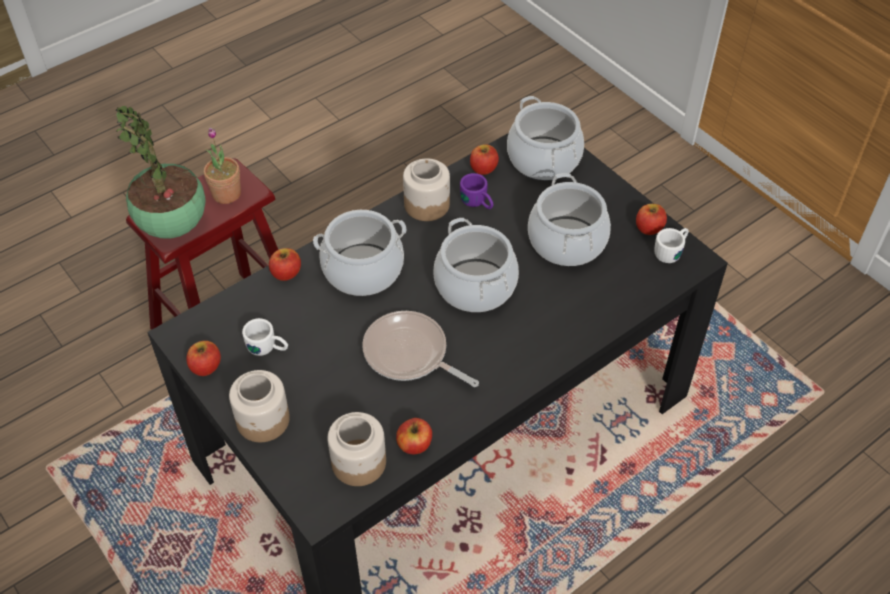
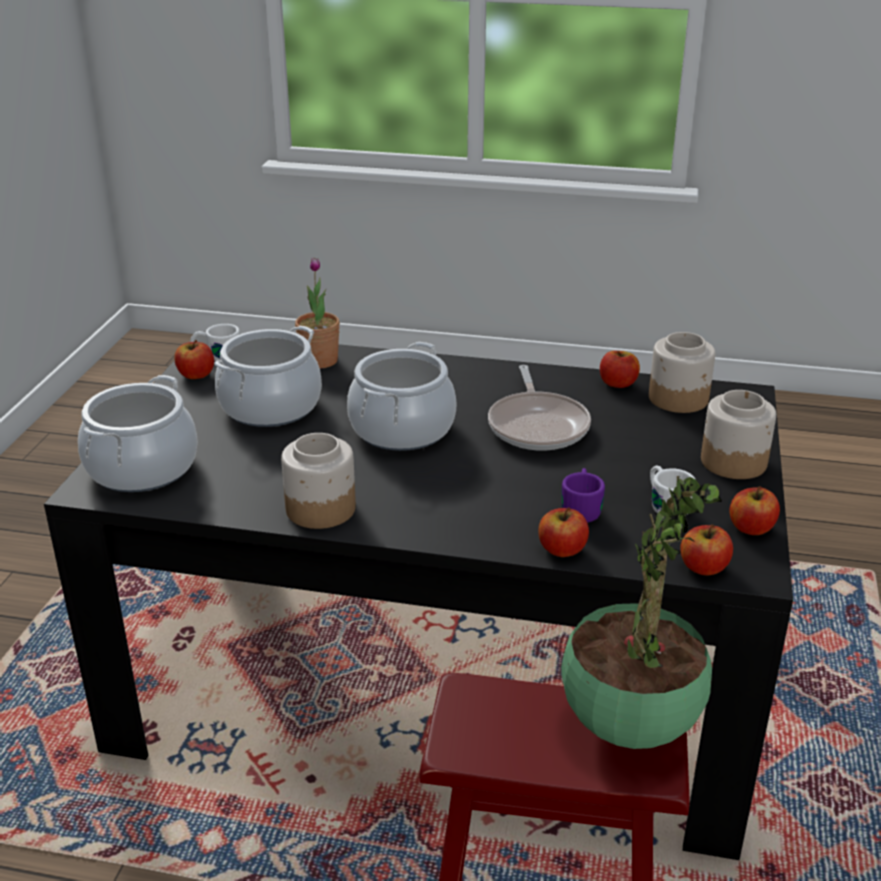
camera: 130 degrees left, 20 degrees down
(226, 194) = (504, 715): potted plant -> potted plant (319, 361)
(362, 269) = (479, 501): cooking pot -> none
(478, 203) = (274, 478): purple mug -> purple mug (581, 507)
(483, 168) = (206, 499): apple -> apple (704, 567)

